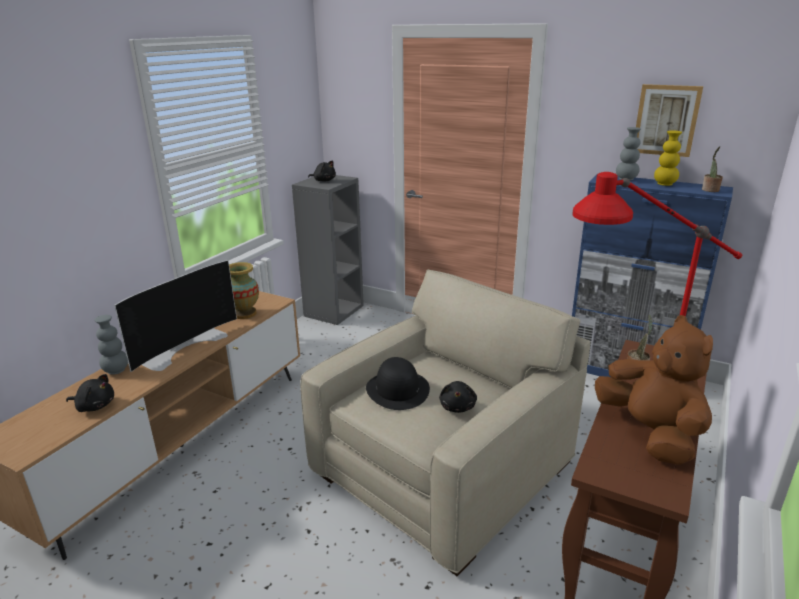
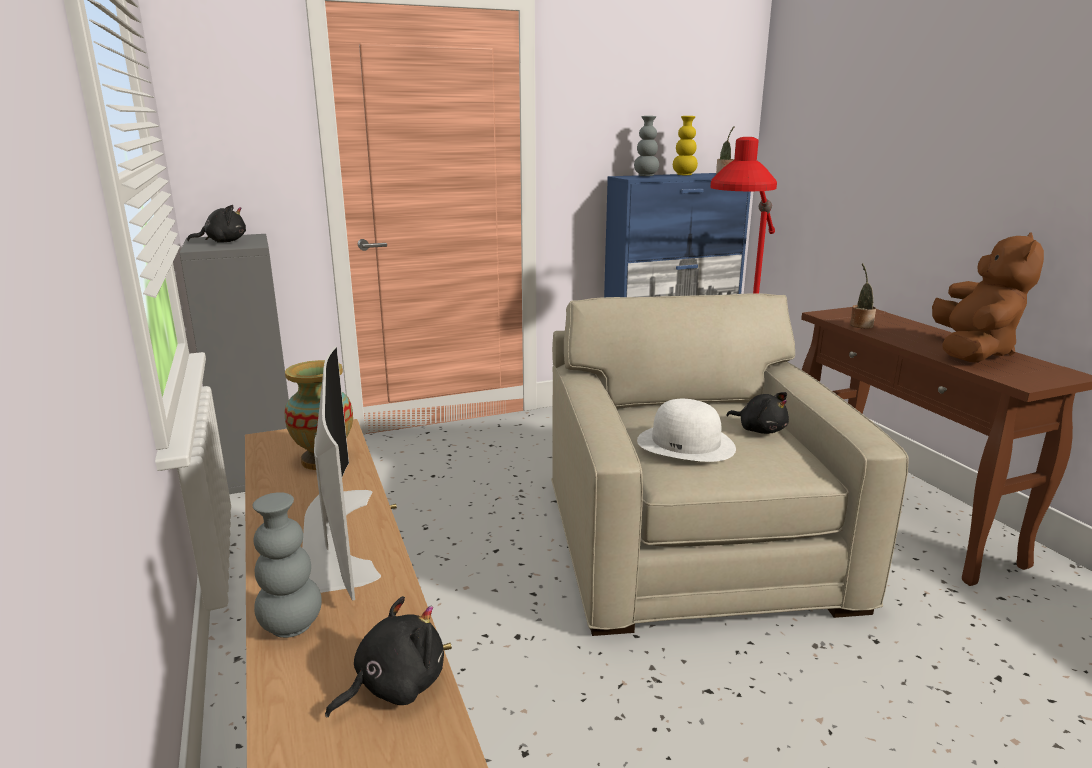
camera: 50 degrees left, 5 degrees down
(398, 390) = (686, 444): black hat -> white hat
(650, 433) = (972, 352): brown plush toy -> brown plush toy turned 90 degrees clockwise
(666, 120) = (665, 108): picture -> none

